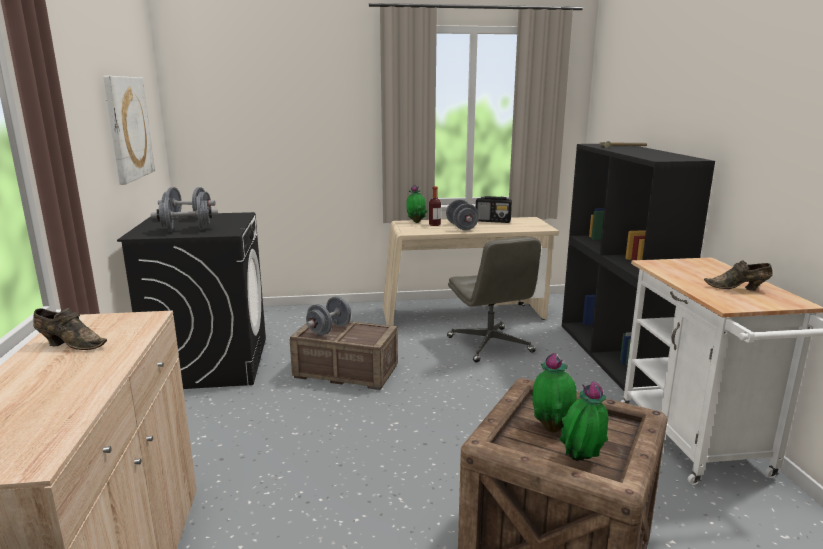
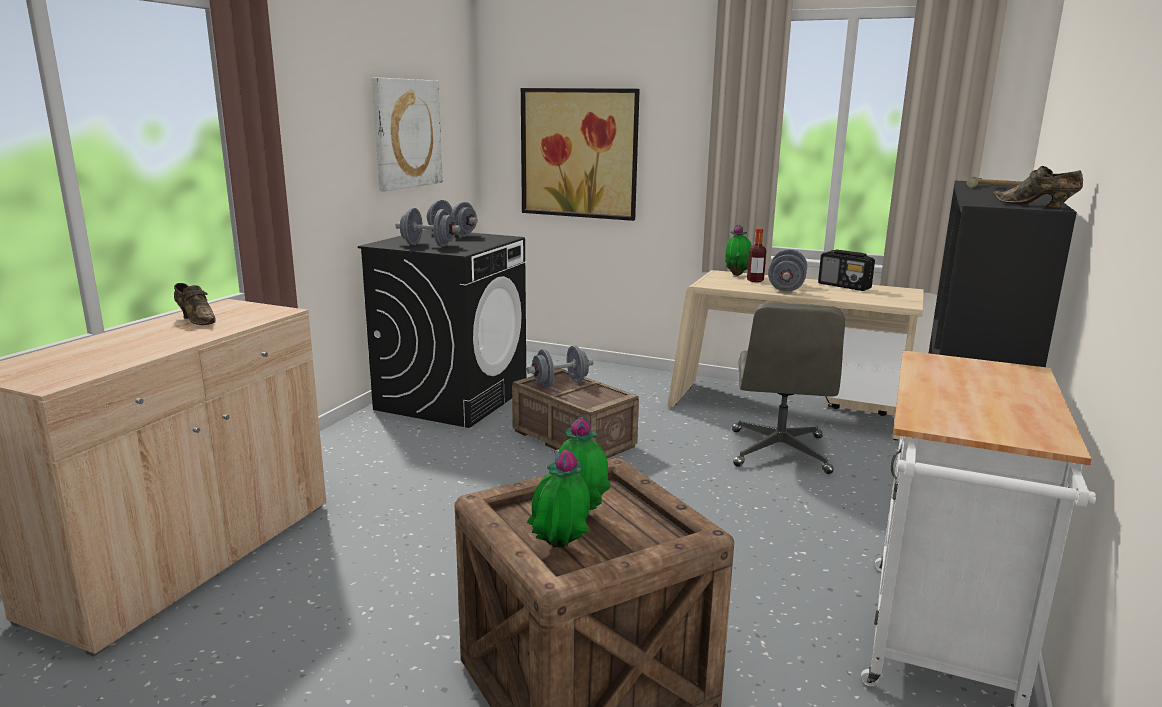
camera: 30 degrees right, 0 degrees up
(267, 137) = (579, 153): none -> picture
(738, 288) = (993, 408): brown shoe -> brown shoe (1036, 206)

